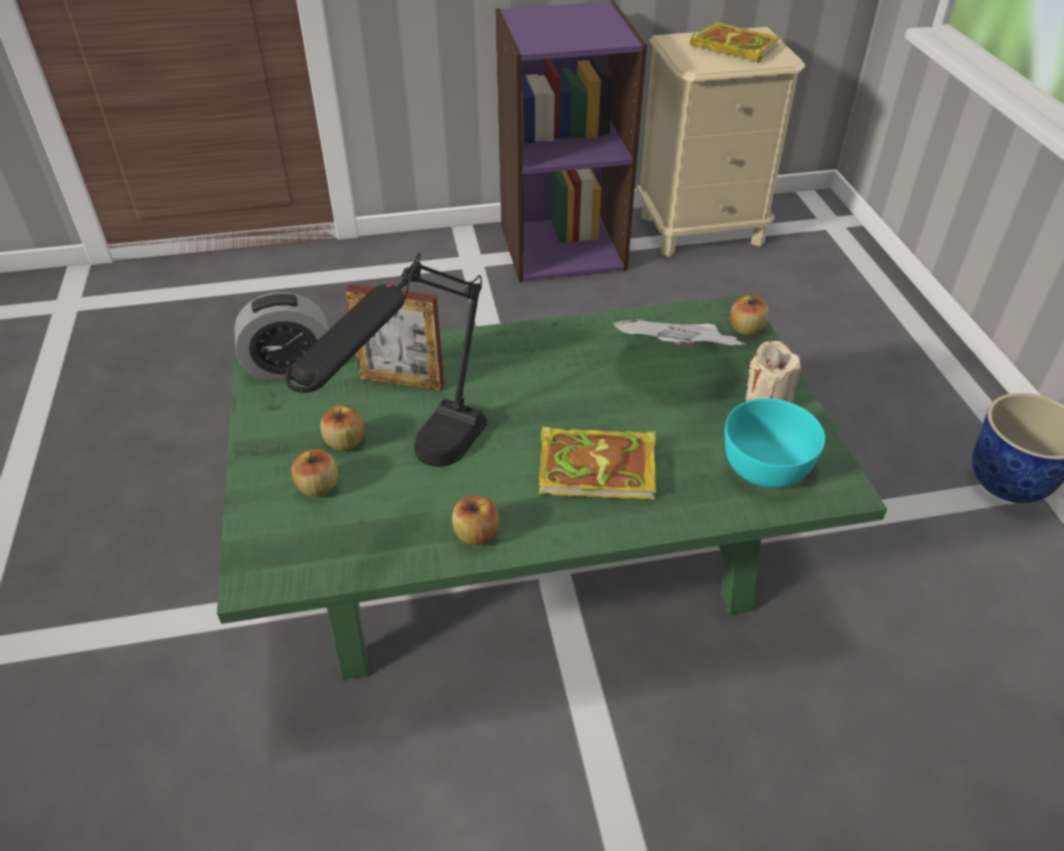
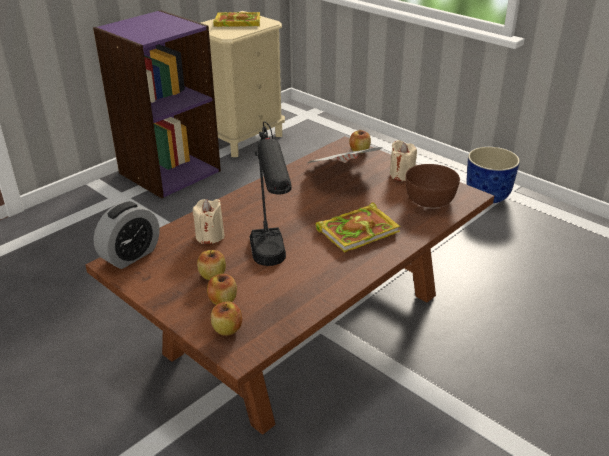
camera: 35 degrees left, 10 degrees down
(402, 381) = (210, 236): picture frame -> beige candle
(476, 534) = (333, 282): apple -> apple (227, 329)
(532, 553) = (305, 323): green coffee table -> brown coffee table
(764, 464) = (429, 199): turquoise bowl -> brown bowl

